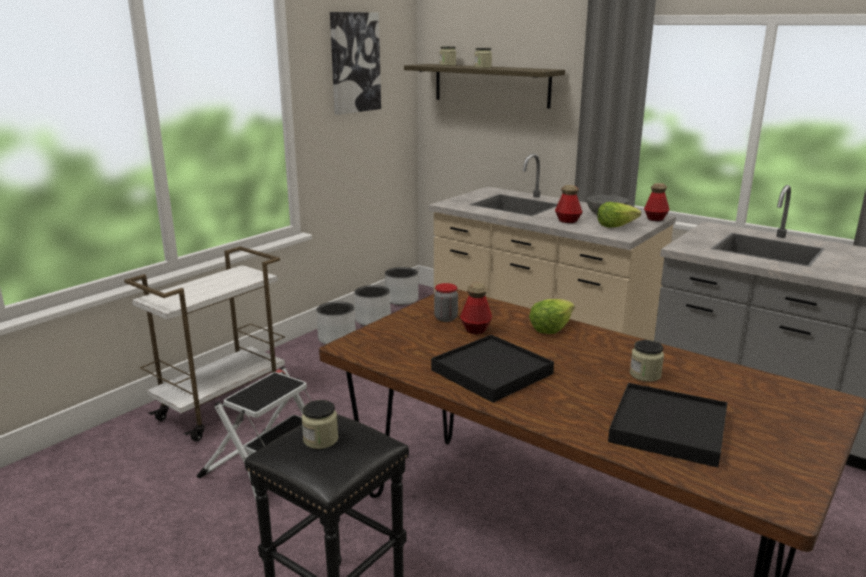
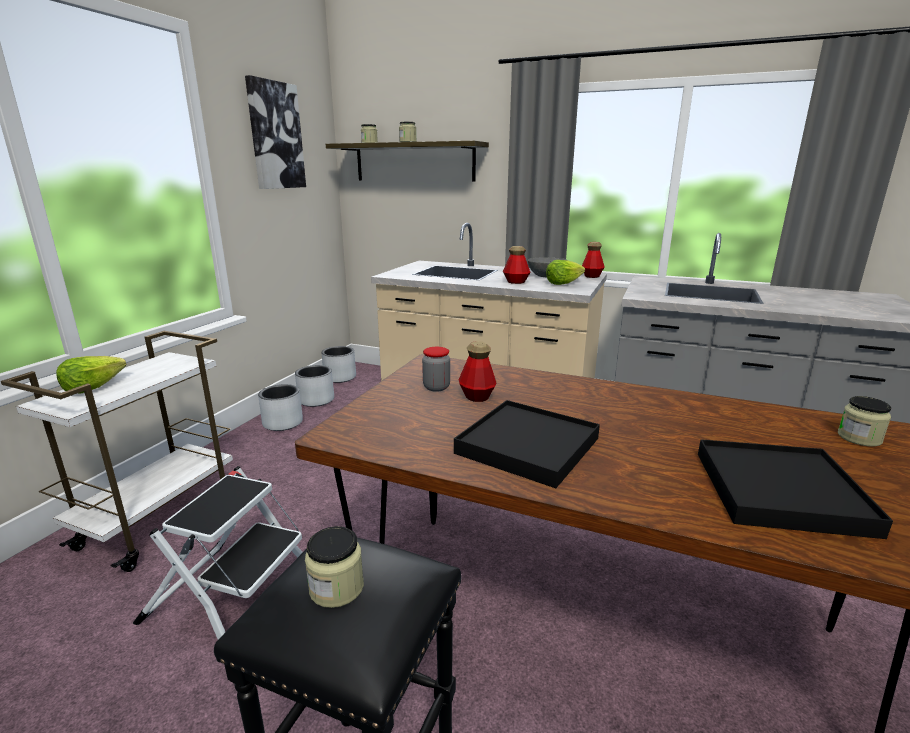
camera: 15 degrees left, 0 degrees up
(550, 328) = (556, 386): lettuce -> lettuce (93, 387)
(645, 374) = (693, 426): jar -> jar (859, 438)

